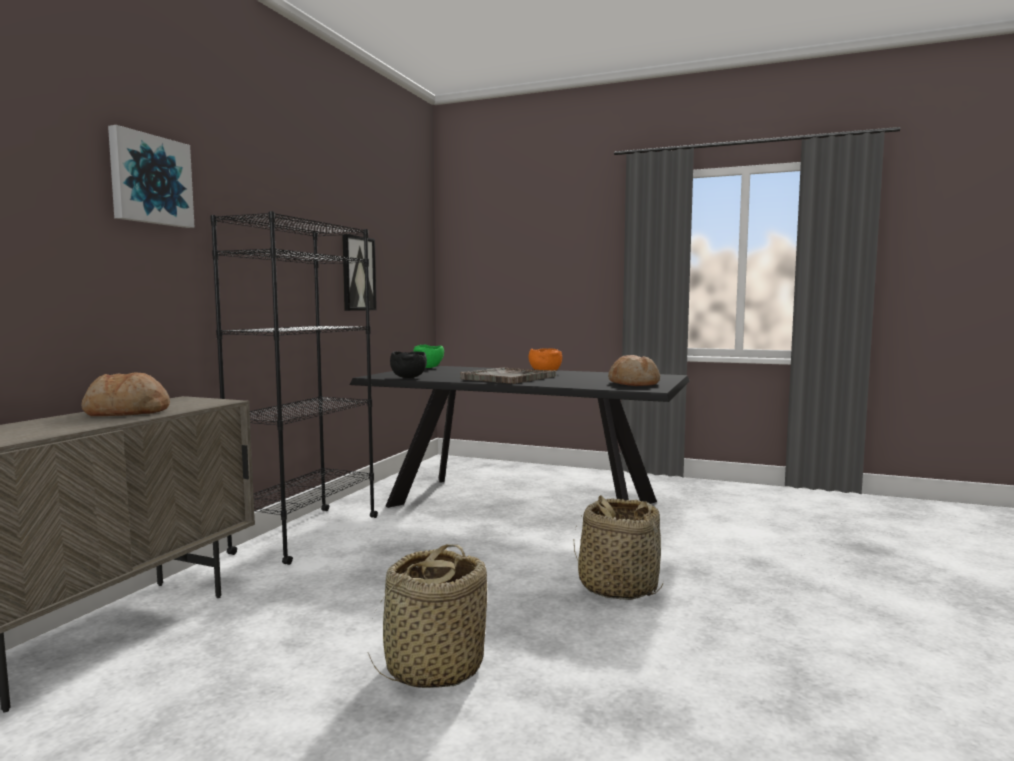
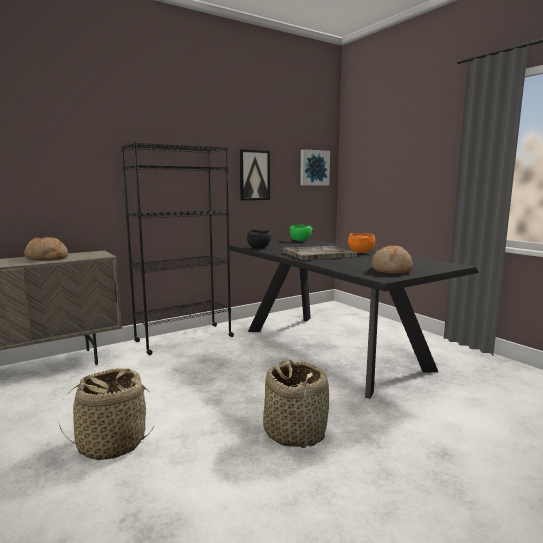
camera: 35 degrees right, 5 degrees up
(150, 180) = (82, 128): picture -> picture (314, 168)

